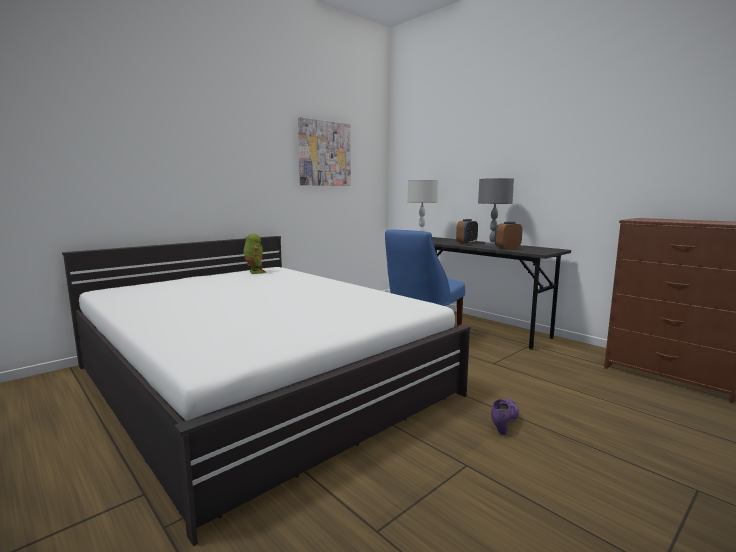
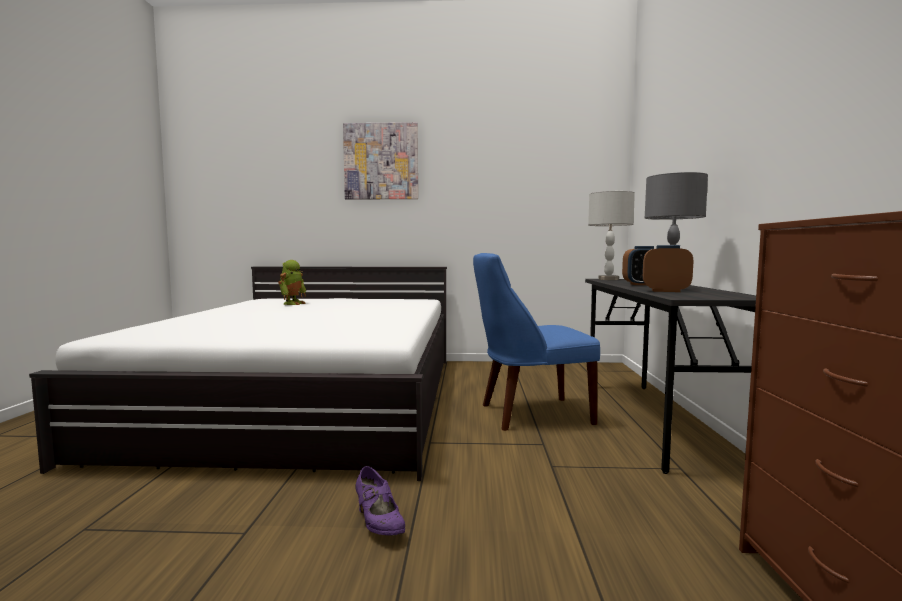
camera: 45 degrees right, 5 degrees down
(254, 272) = (393, 300): toy robot -> toy robot (292, 303)
(324, 153) = (517, 173): picture -> picture (381, 161)
(503, 423) = (378, 524): purple shoe -> purple shoe turned 75 degrees clockwise

